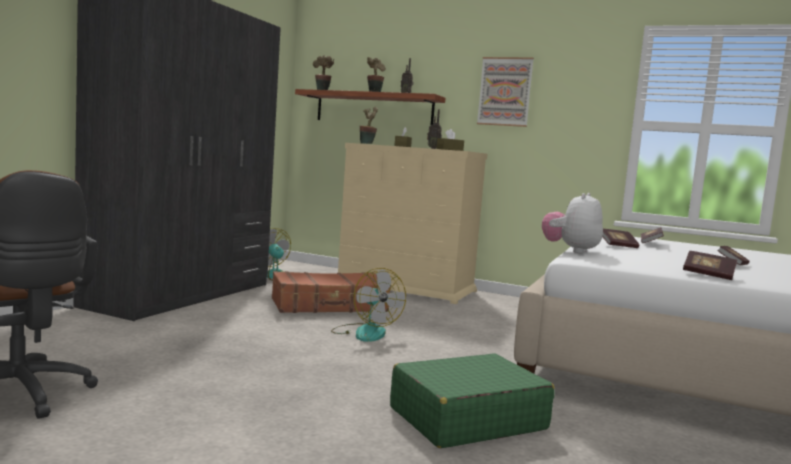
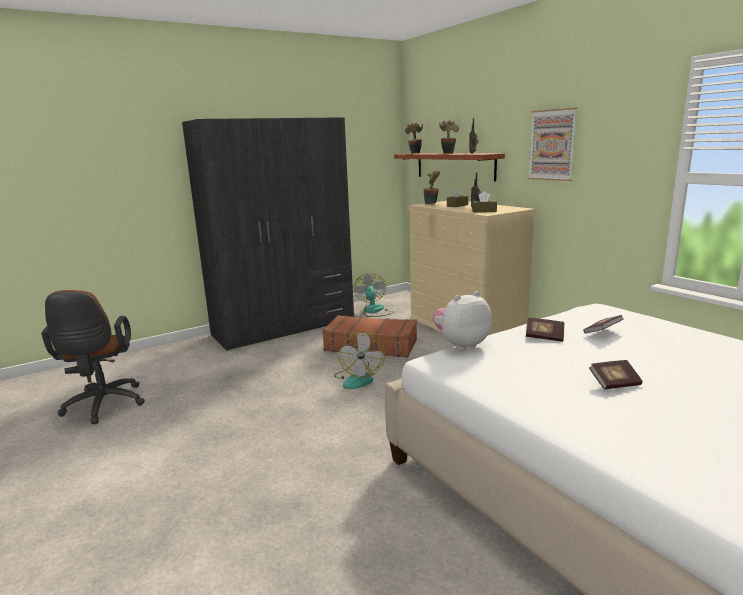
camera: 35 degrees right, 10 degrees up
(467, 418) = (308, 481): green suitcase -> none
(708, 275) = (516, 403): book -> none

